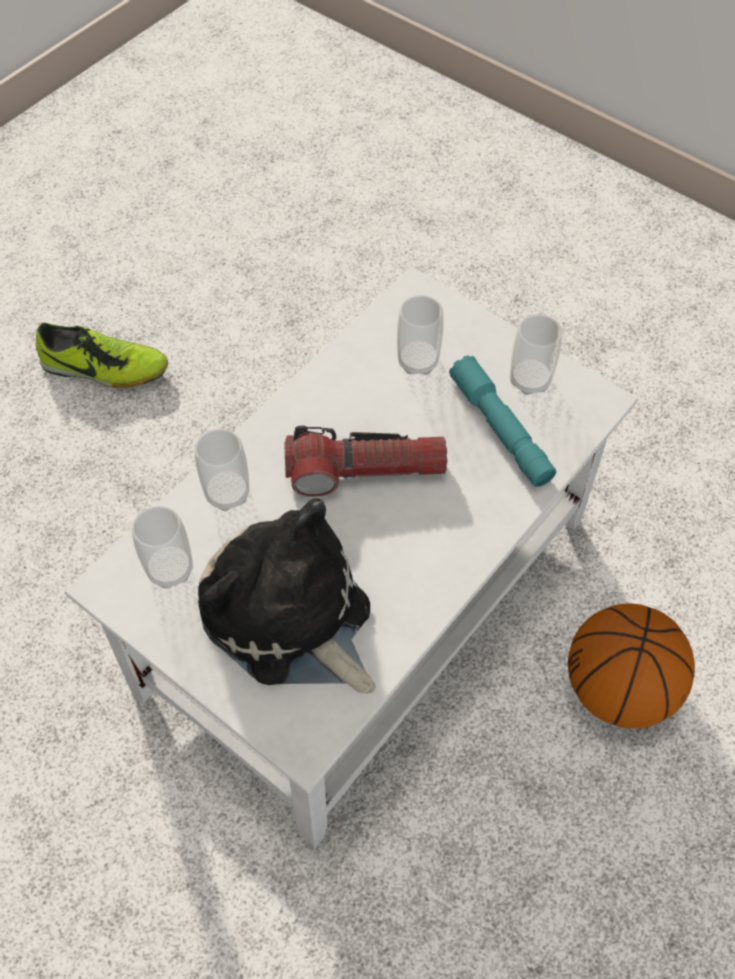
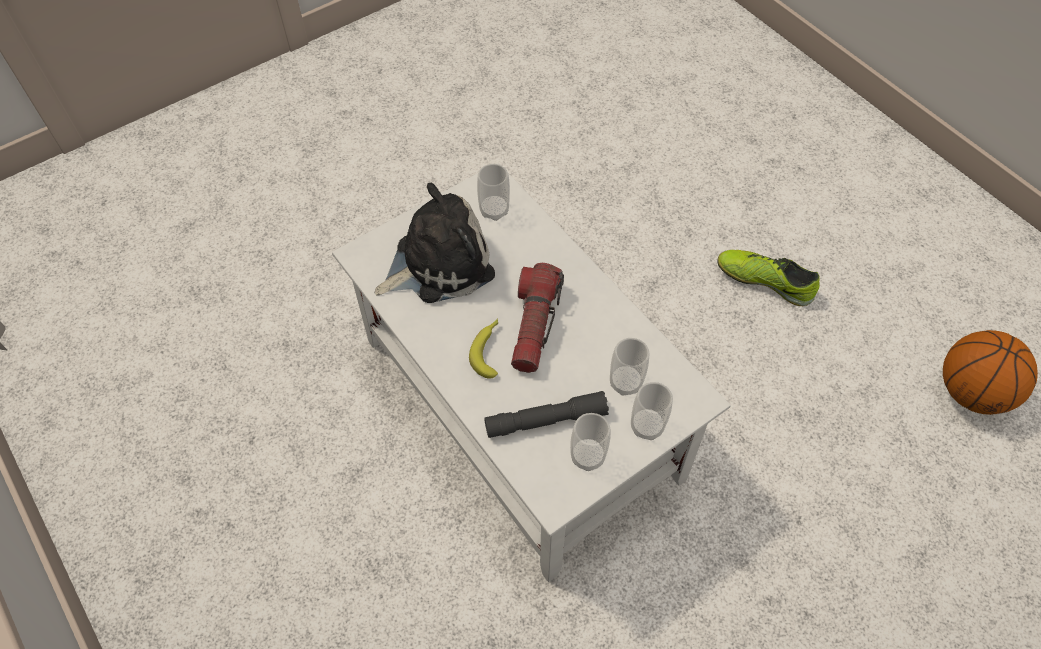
camera: 105 degrees right, 0 degrees up
(105, 369) = (764, 281): shoe -> shoe turned 90 degrees clockwise
(227, 493) = (540, 246): cup -> cup (647, 426)
(421, 514) = (489, 350): none -> banana
(500, 429) = (546, 420): turquoise flashlight -> grey flashlight
(618, 688) = (402, 557): basketball -> basketball (971, 392)

